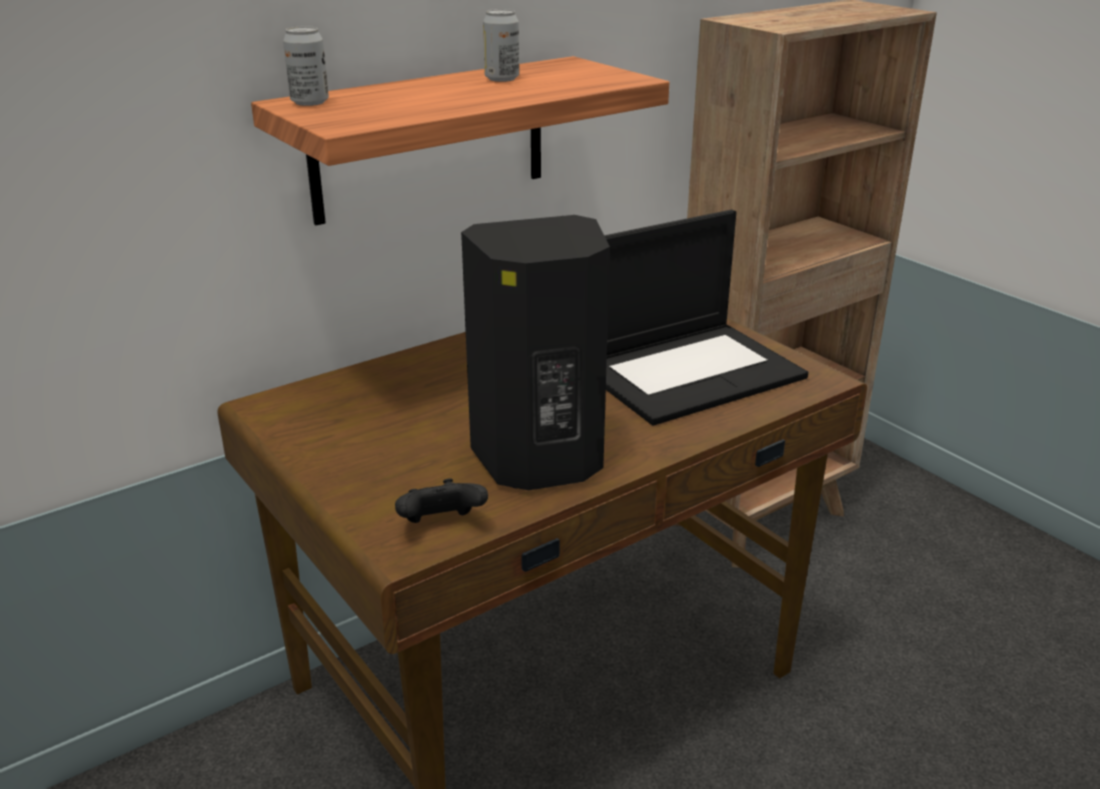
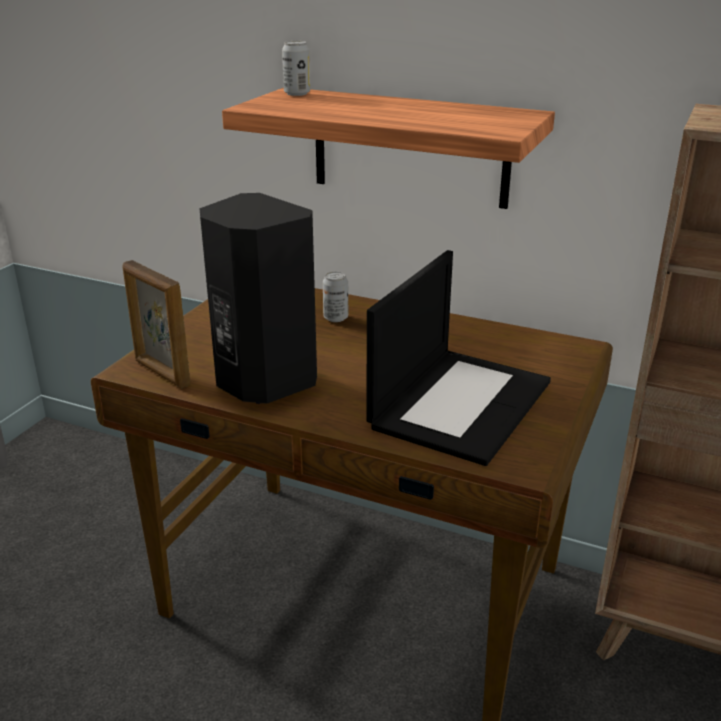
camera: 60 degrees right, 0 degrees up
(441, 525) = (161, 373): black game controller -> picture frame
(502, 79) = (434, 110): can -> can (335, 318)
(691, 371) = (460, 403): laptop -> laptop turned 90 degrees counterclockwise

